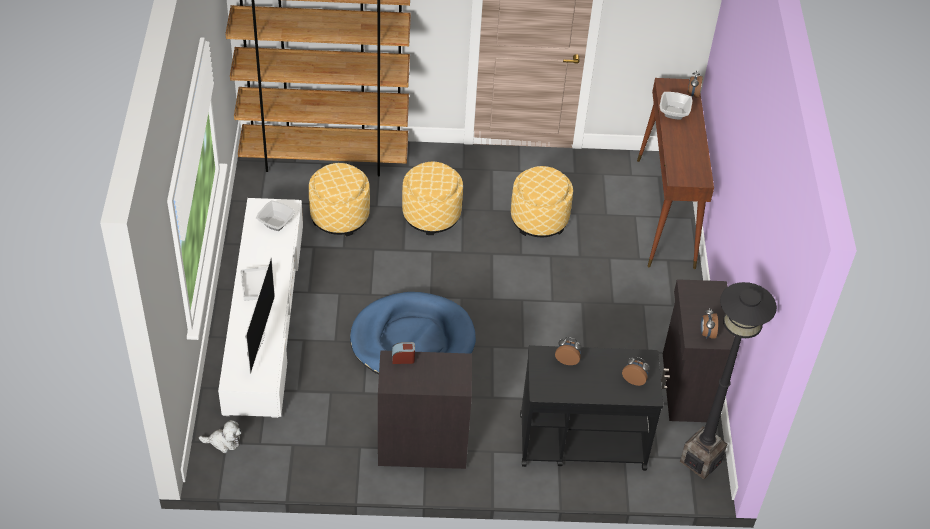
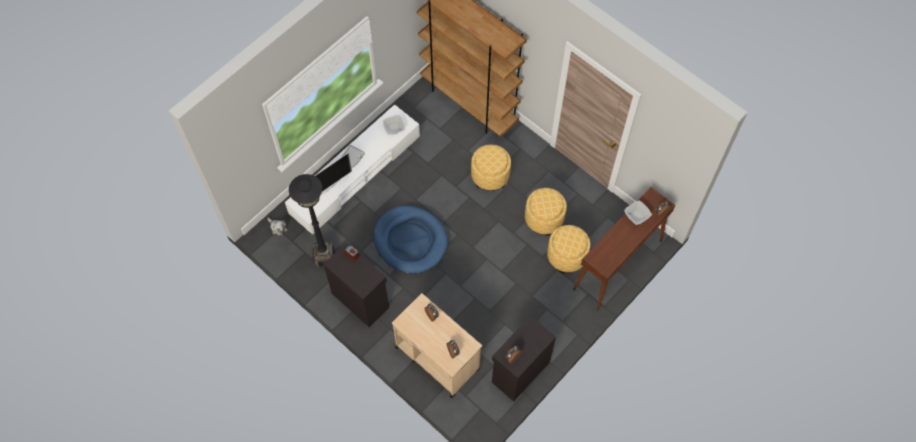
camera: 45 degrees right, 15 degrees up
(339, 216) = (443, 143): ottoman -> ottoman (566, 256)
(581, 441) = (437, 357): black cart -> beige cart
(701, 461) = (484, 415): black floor lamp -> black floor lamp (325, 258)

